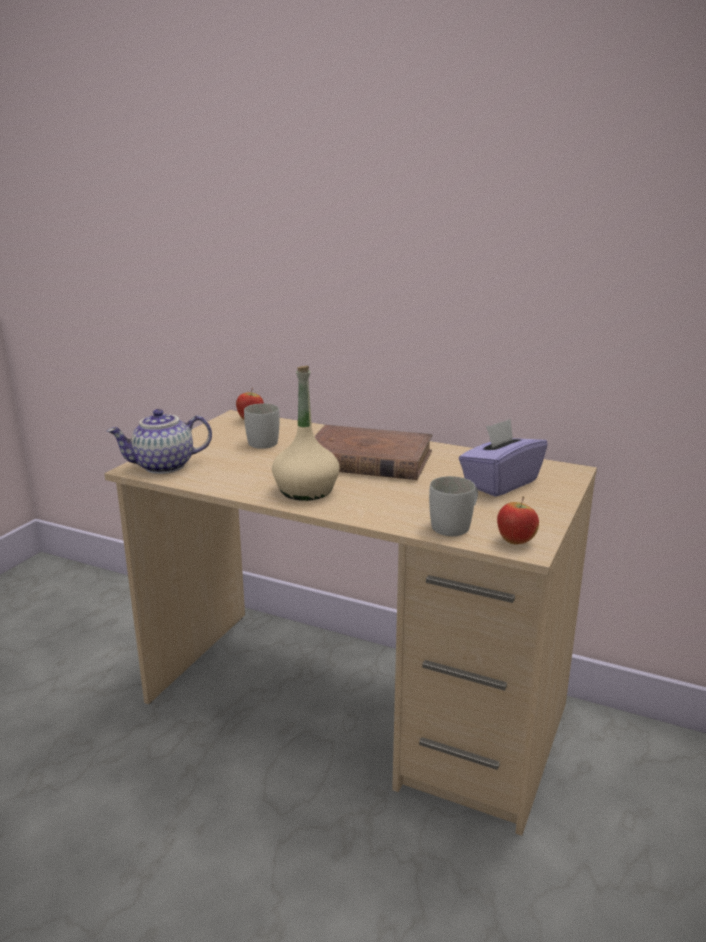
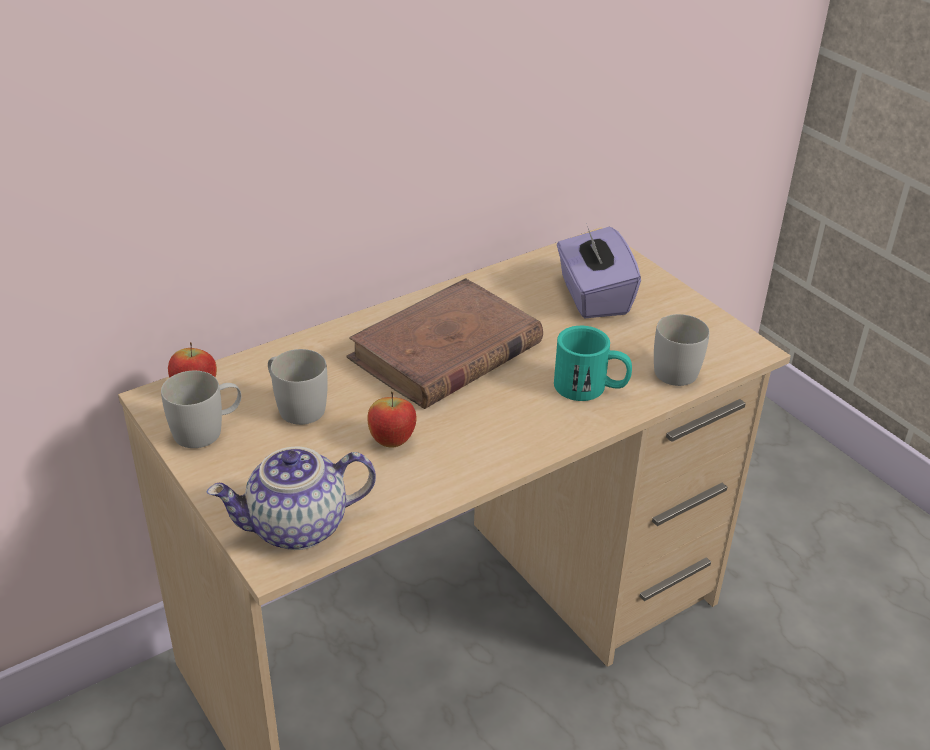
camera: 60 degrees left, 15 degrees up
(163, 467) = (297, 528): teapot -> teapot turned 60 degrees clockwise
(222, 430) = (207, 430): none -> white mug
(305, 491) = (498, 431): beige bottle -> none
(390, 505) = (591, 387): none -> turquoise mug
(515, 542) = (732, 349): apple -> apple (392, 441)

